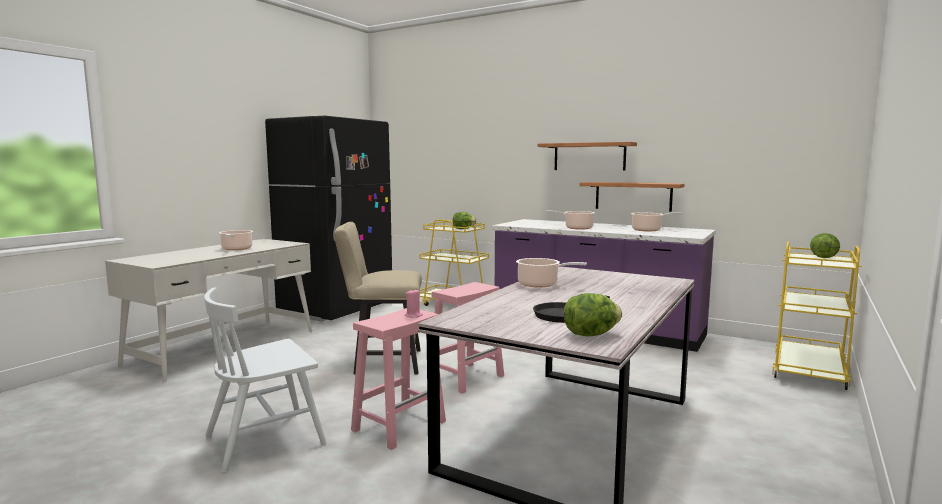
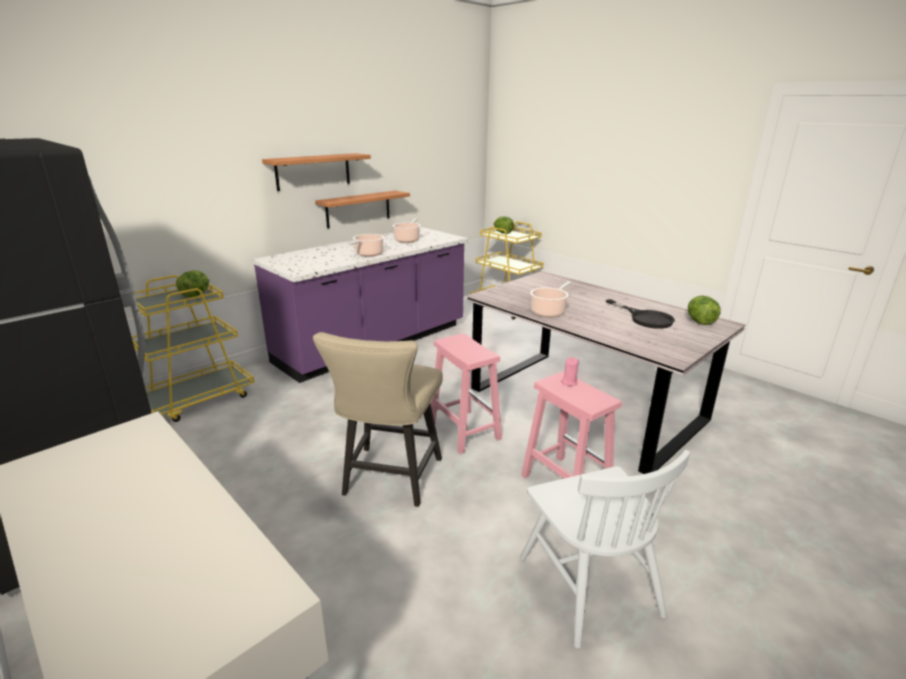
camera: 75 degrees left, 15 degrees up
(236, 249) = (137, 496): cooking pot -> none

